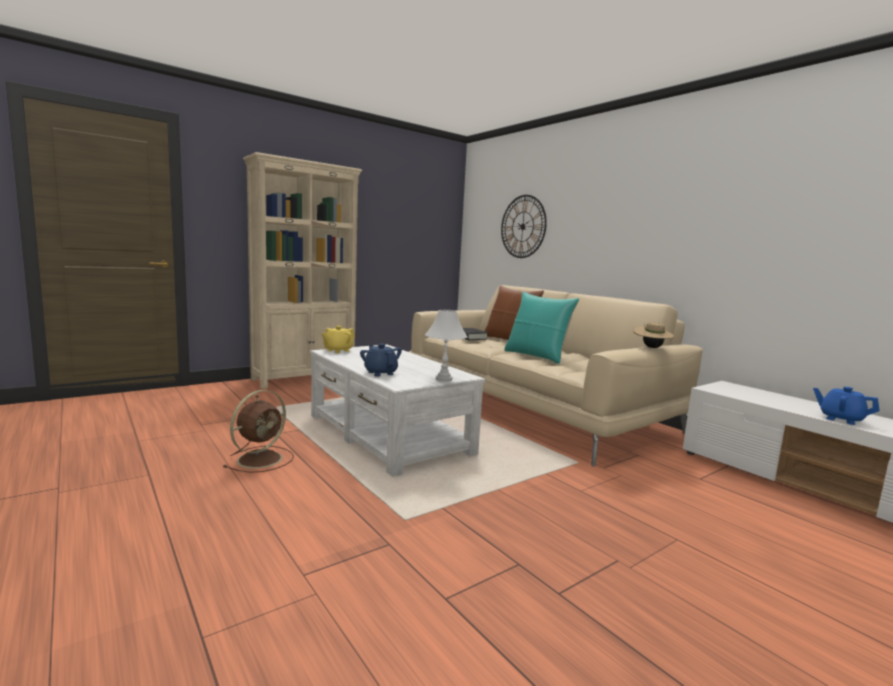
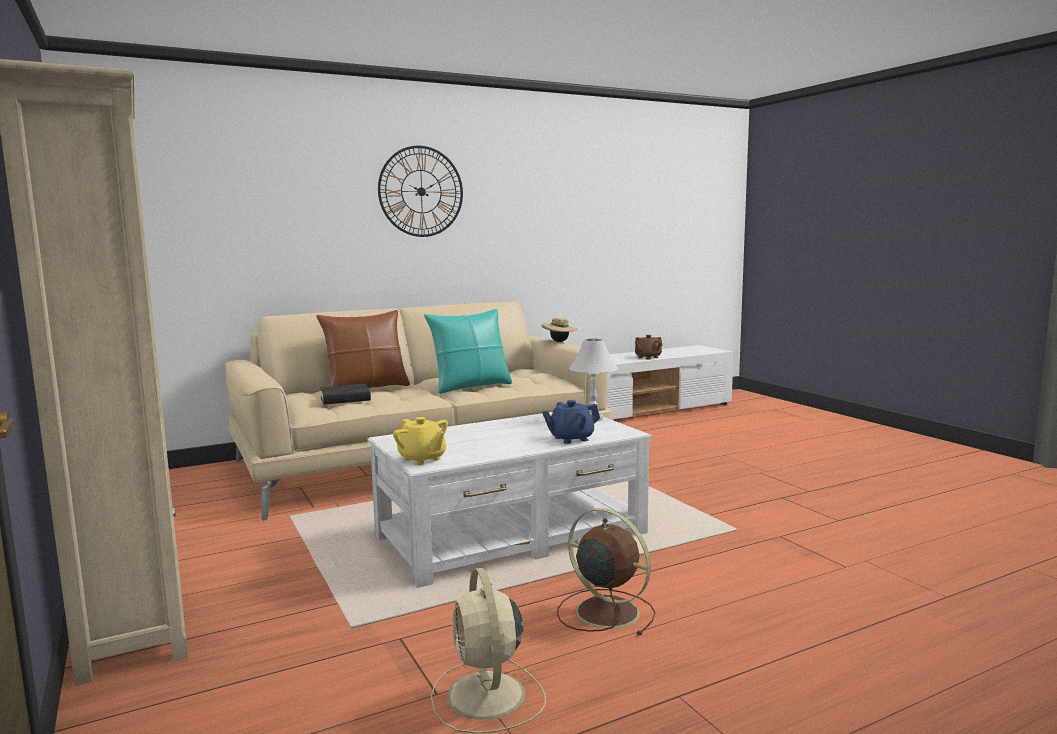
camera: 80 degrees left, 0 degrees up
(189, 433) = (487, 697): none -> beige fan
(523, 226) = (247, 221): wall clock -> wall clock (421, 191)
(841, 419) = (647, 357): blue teapot -> brown teapot

